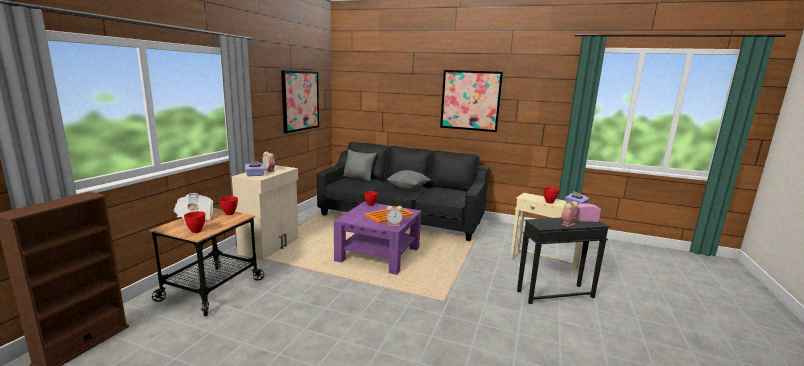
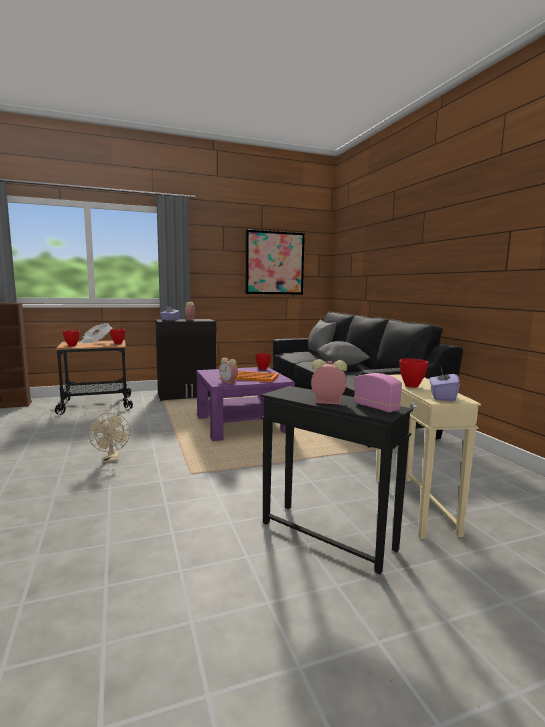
camera: 50 degrees right, 5 degrees down
(270, 246) = (187, 395): beige cabinet -> black cabinet
(377, 321) = (111, 459): none -> beige fan
(470, 100) = (447, 244): picture -> none

